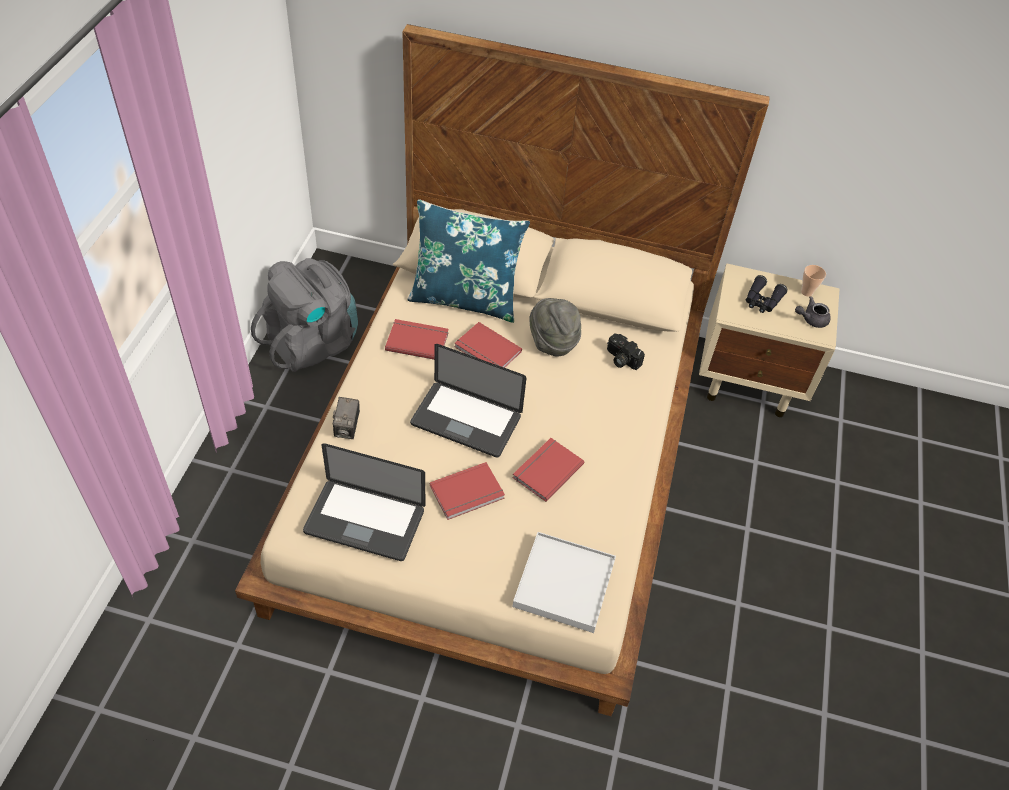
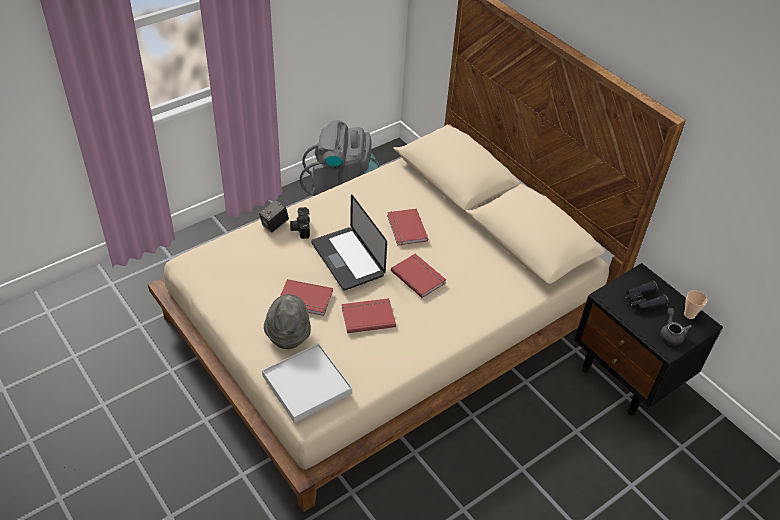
camera: 40 degrees right, 5 degrees down
(365, 521) = (229, 278): laptop -> none
(417, 340) = (368, 200): red book -> red book (419, 276)
(465, 298) = (425, 192): blue pillow -> none
(552, 342) = (456, 247): grey hat -> grey hat (288, 334)
(621, 359) = (492, 282): camera -> camera (300, 227)
(750, 382) = (629, 377): beige nightstand -> black nightstand
(811, 319) = (671, 334): grey teapot -> grey teapot turned 60 degrees clockwise

